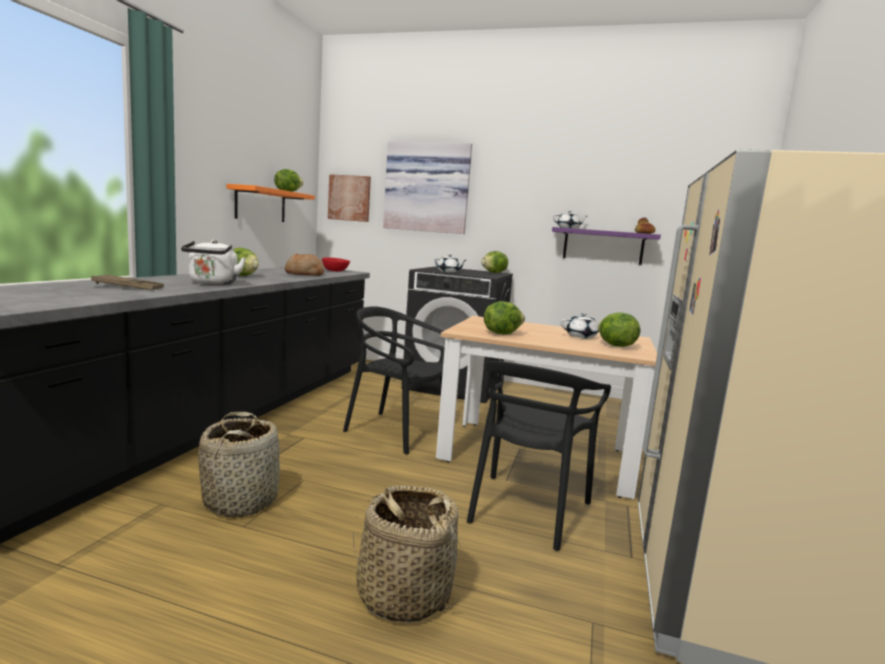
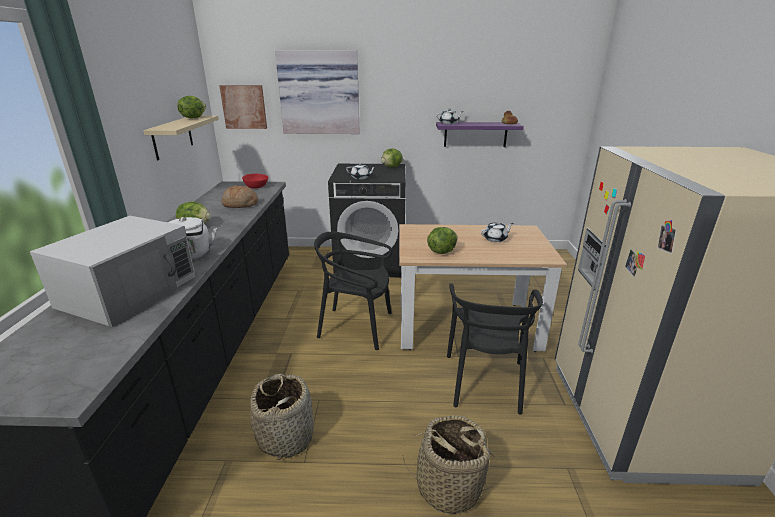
camera: 15 degrees left, 15 degrees up
(128, 287) = (130, 291): brown tray -> white microwave
(261, 204) = (172, 137): orange shelf -> beige shelf
(615, 346) = (525, 248): lettuce -> none

